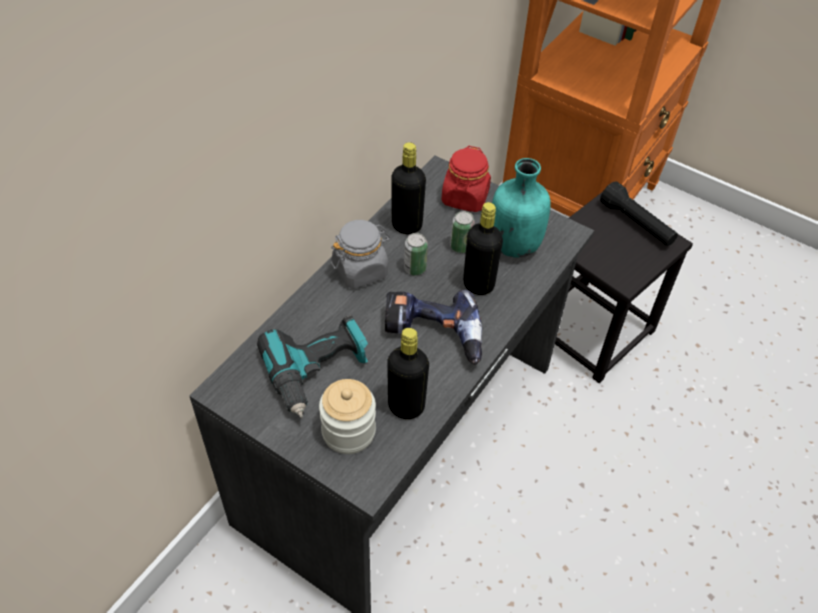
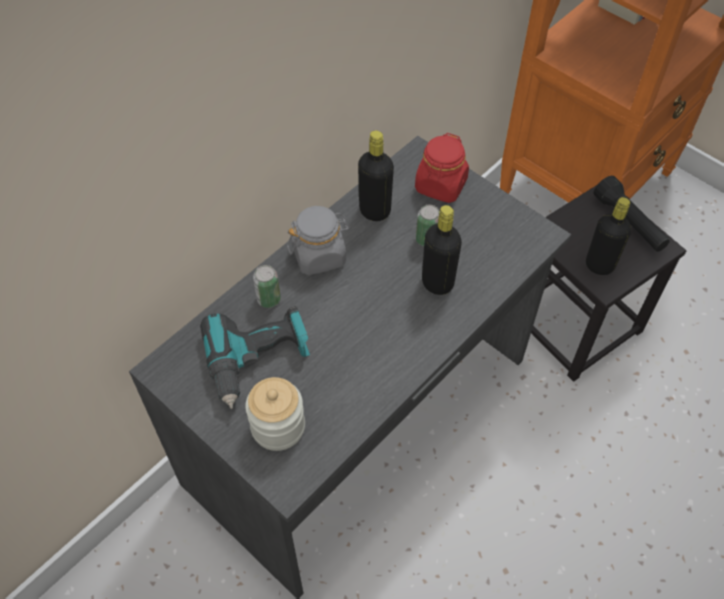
camera: 10 degrees right, 5 degrees up
(406, 406) = (340, 407): black bottle -> black bottle (599, 265)
(415, 268) = (375, 259): can -> can (268, 299)
(432, 336) = (380, 334): power drill -> none
(513, 244) = (482, 242): turquoise bottle -> none

